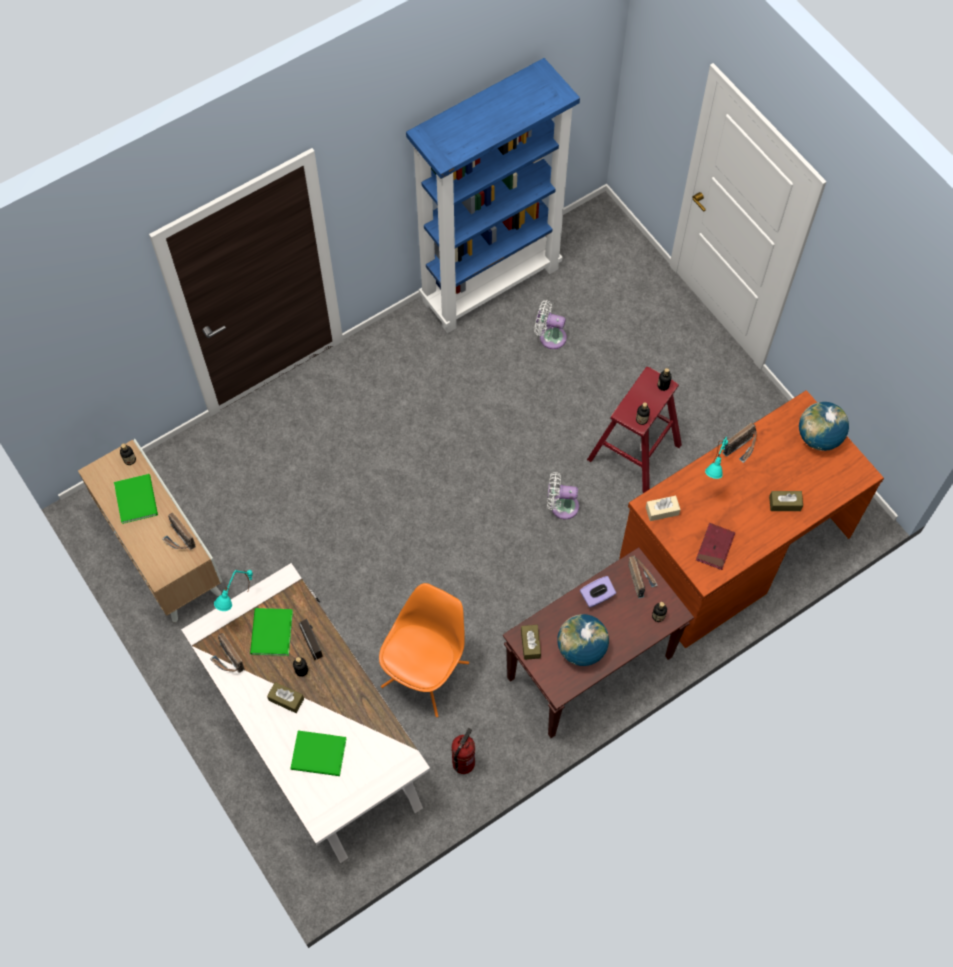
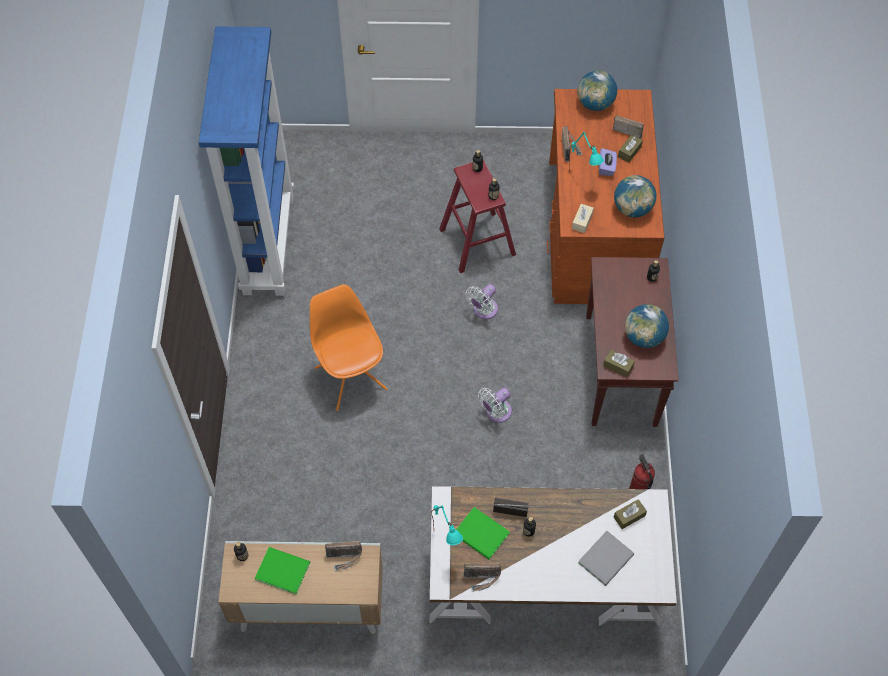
camera: 55 degrees left, 5 degrees down
(286, 699) = (545, 556): brown tissue box -> brown tissue box (629, 516)
(320, 755) = (607, 558): green book -> grey book
(426, 673) = (550, 477): orange chair -> orange chair (350, 377)
(550, 336) = (343, 234): white fan -> white fan (496, 412)
(597, 596) = (610, 304): purple tissue box -> purple tissue box (606, 167)
(640, 578) = (616, 270): radio -> radio (627, 129)
(715, 547) = (632, 209): red book -> globe

